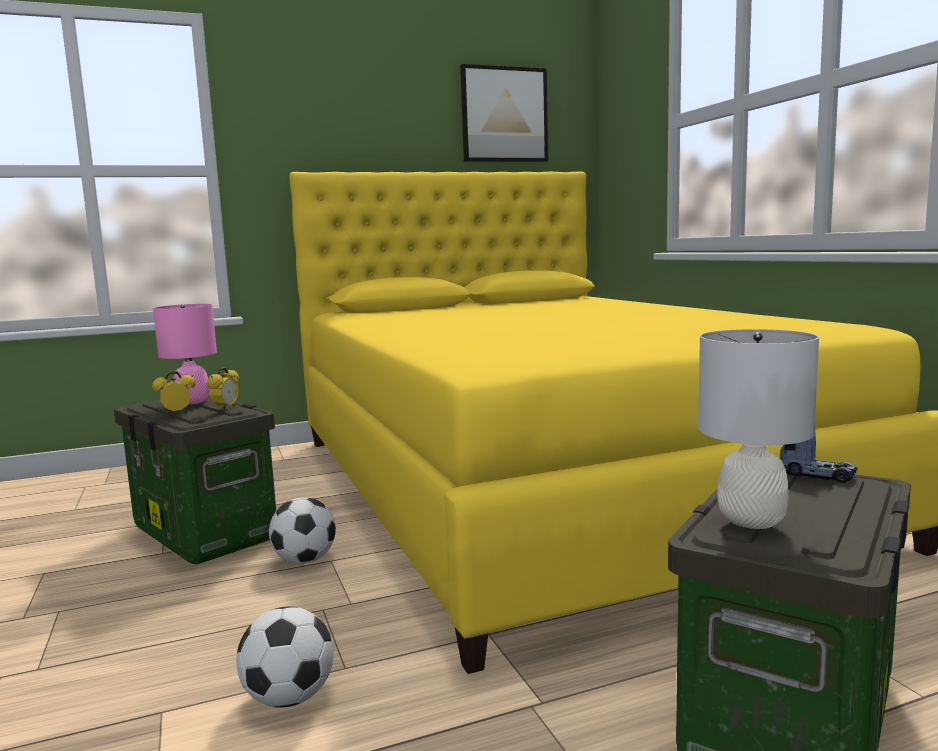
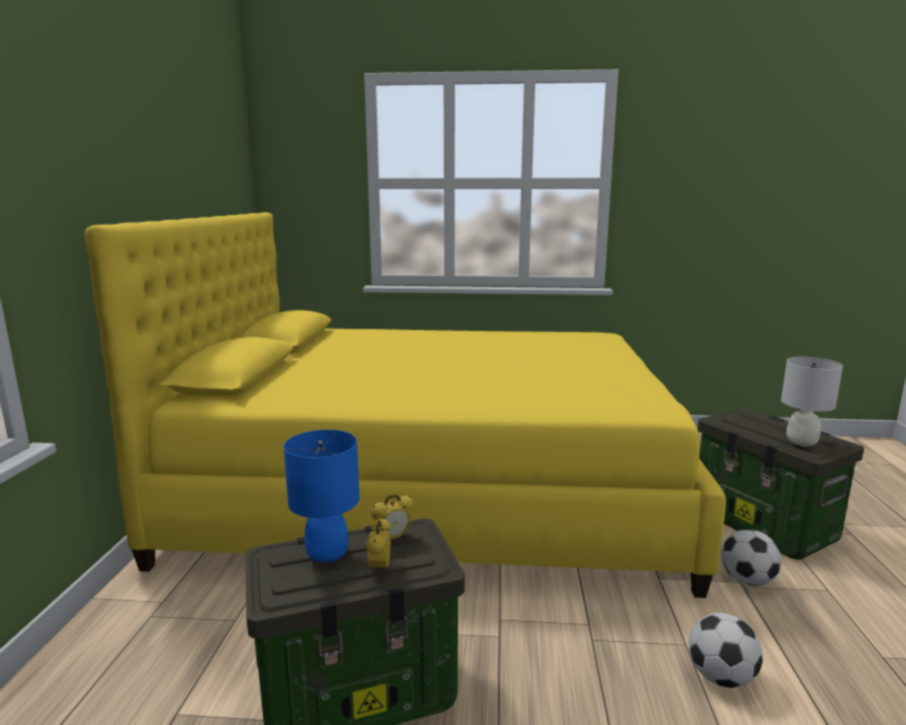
camera: 65 degrees left, 5 degrees up
(191, 402) = (327, 556): pink table lamp -> blue table lamp
(226, 408) = (393, 538): alarm clock -> alarm clock turned 105 degrees clockwise
(304, 561) = (489, 634): football -> football (747, 580)
(504, 115) = (210, 152): picture -> none
(816, 475) = (736, 416): toy truck -> none

